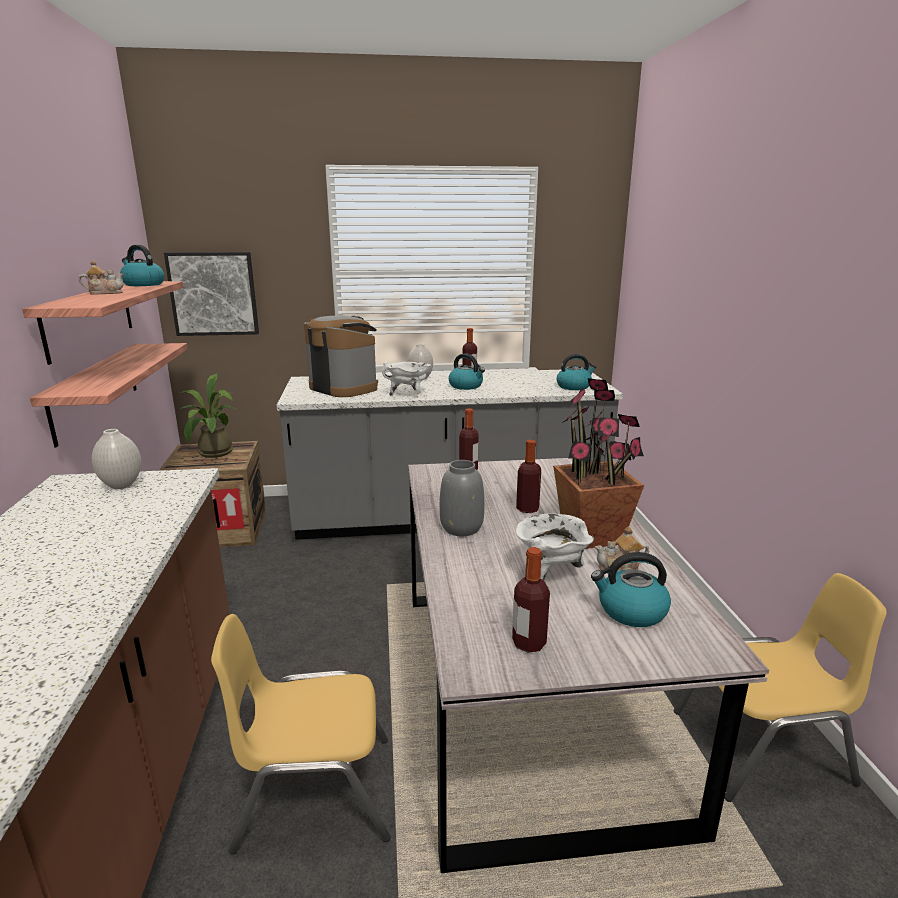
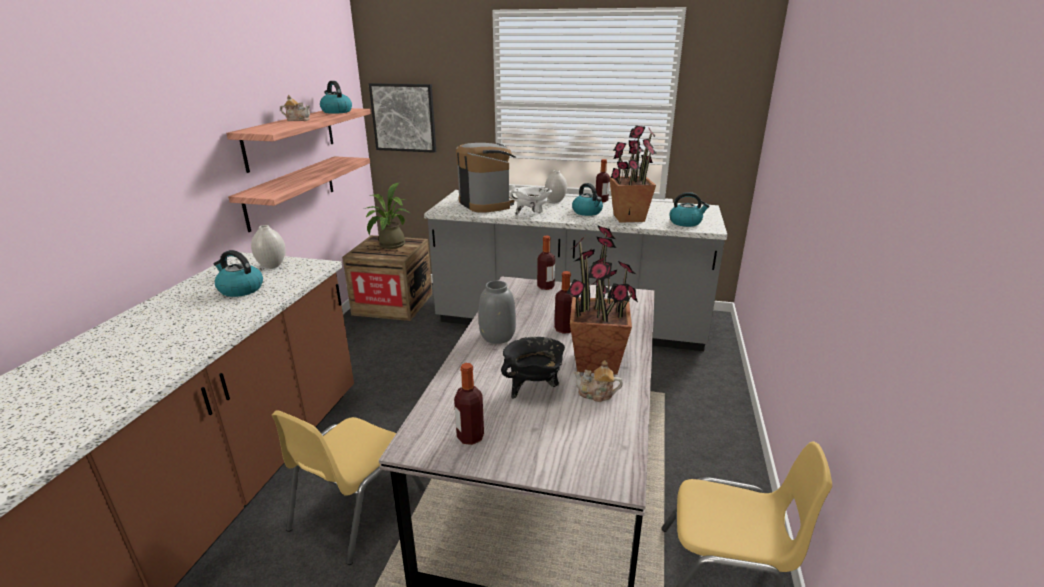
camera: 20 degrees right, 5 degrees up
(314, 792) = (356, 509): yellow chair -> yellow chair turned 75 degrees counterclockwise
(514, 387) = (628, 218): none -> potted plant
(550, 575) = (533, 388): white cooking pot -> black cooking pot
(631, 611) = (572, 431): kettle -> kettle (240, 289)

